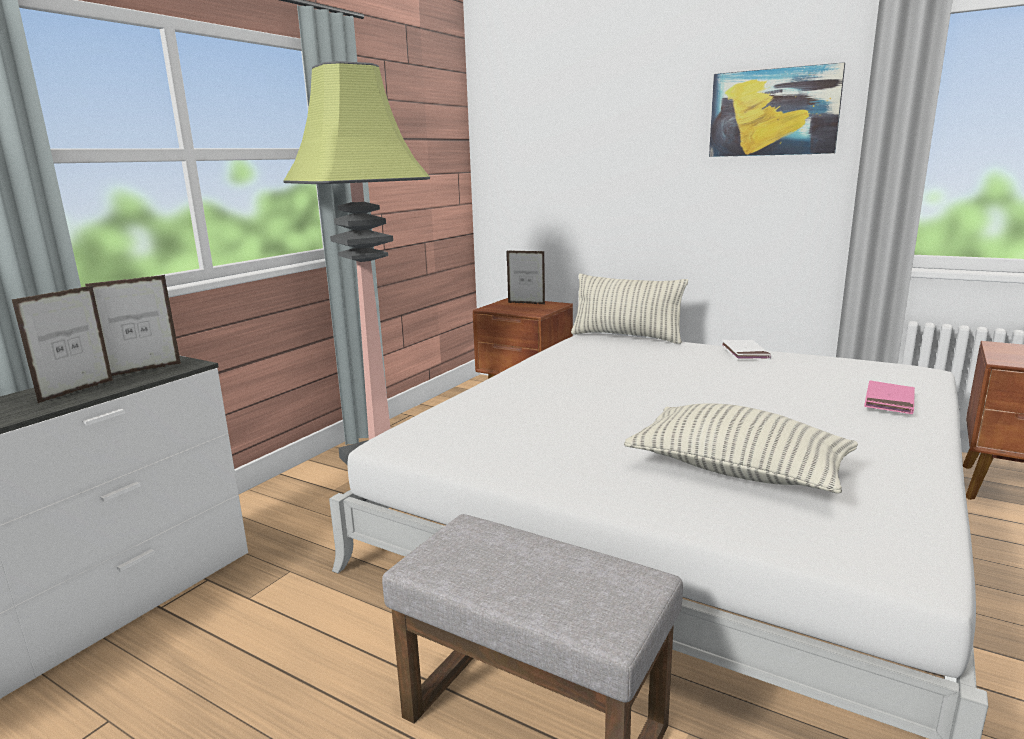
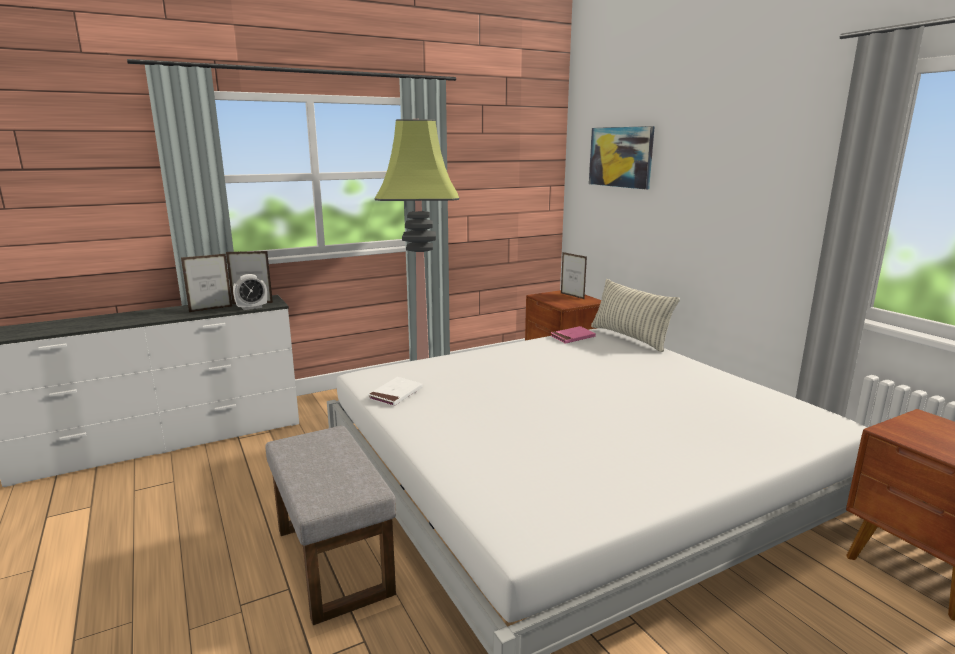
camera: 30 degrees right, 0 degrees up
(156, 376) = (252, 308): none -> alarm clock
(737, 471) = (526, 450): pillow -> none
(745, 352) = (698, 370): white book -> white book (395, 394)
(773, 112) = (771, 158): picture -> picture (621, 157)
(889, 401) = (742, 438): pink book -> pink book (572, 337)

